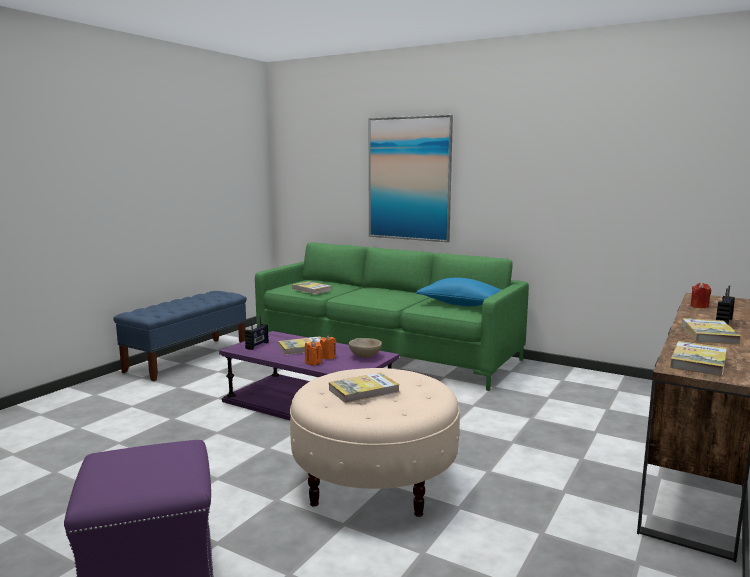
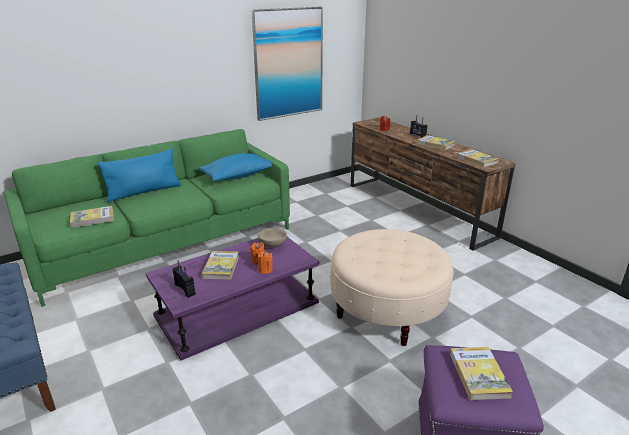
camera: 65 degrees left, 15 degrees up
(364, 391) = (388, 257): book -> book (478, 375)
(377, 290) = (144, 192): none -> blue pillow
(409, 179) = (121, 73): picture -> picture (288, 63)

